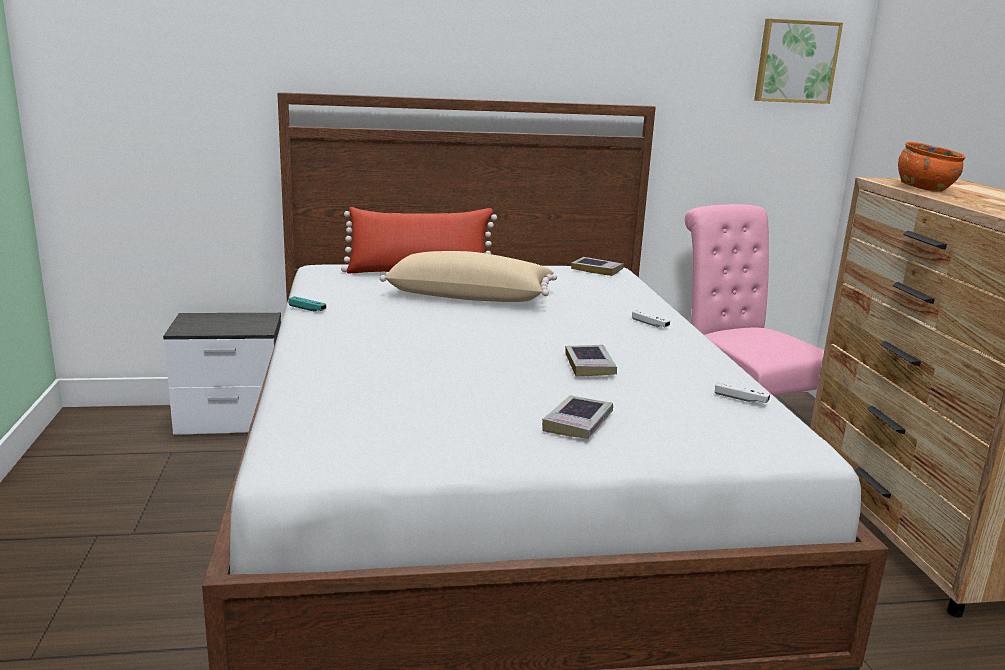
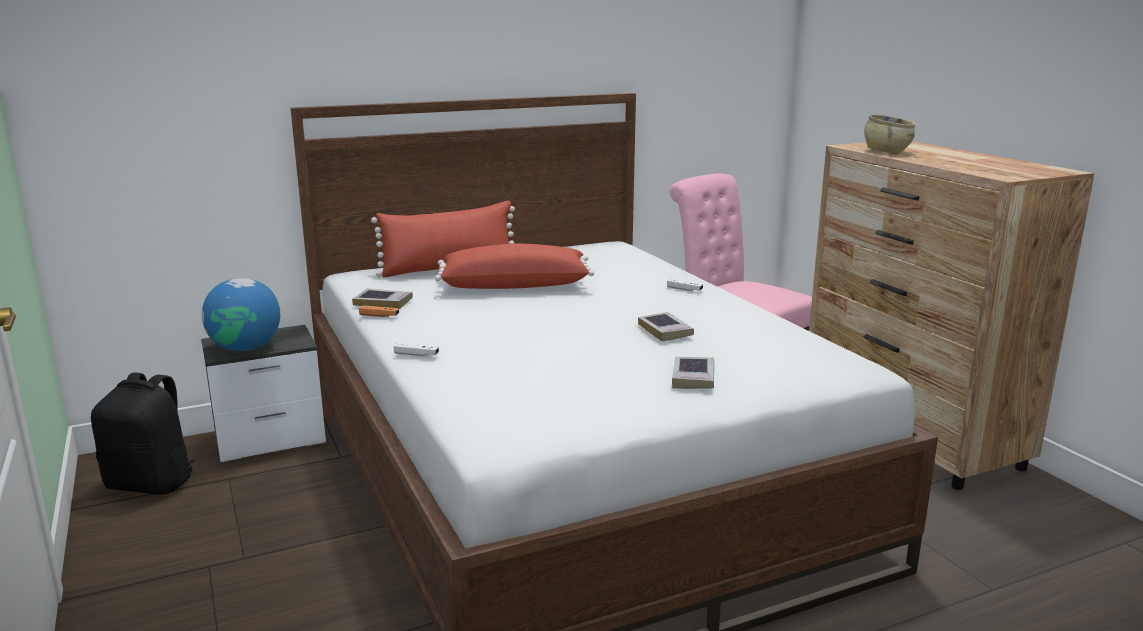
camera: 15 degrees left, 0 degrees up
(104, 444) = (152, 483): none -> black backpack
(209, 327) = (246, 348): none -> globe
(307, 309) = (379, 316): turquoise game controller -> orange game controller
(470, 297) = (514, 285): beige pillow -> red pillow
(597, 270) = (603, 246): book -> book (383, 303)
(741, 399) = (798, 340): white game controller -> white game controller (416, 354)
(795, 61) = (744, 44): picture -> none
(924, 189) = (886, 151): orange bowl -> beige bowl

